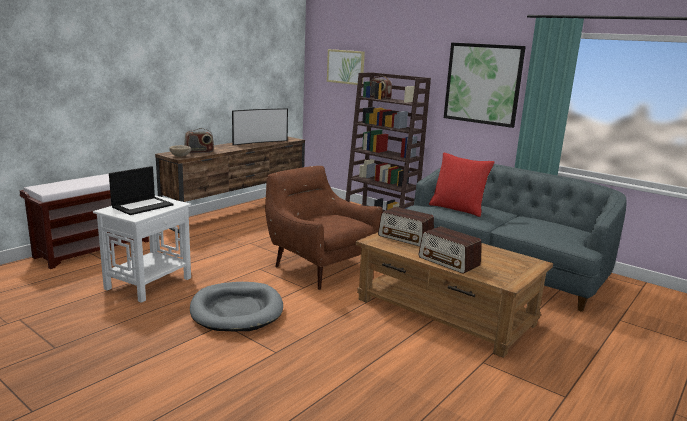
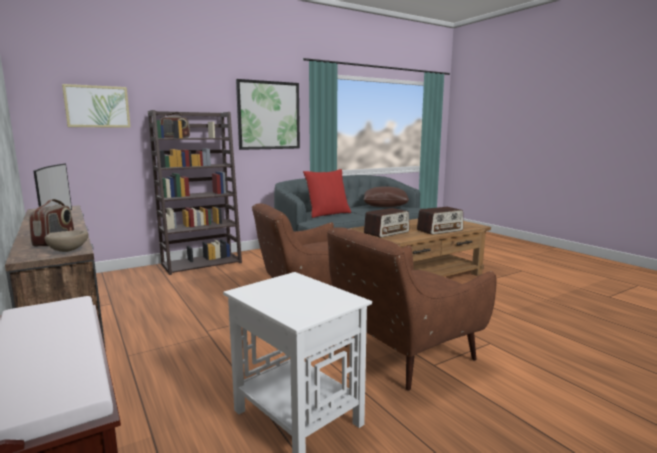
camera: 70 degrees left, 5 degrees down
(143, 206) = (291, 295): laptop -> none
(237, 310) = (401, 354): grey dog bed -> brown armchair
(553, 229) = (385, 206): none -> brown pillow

